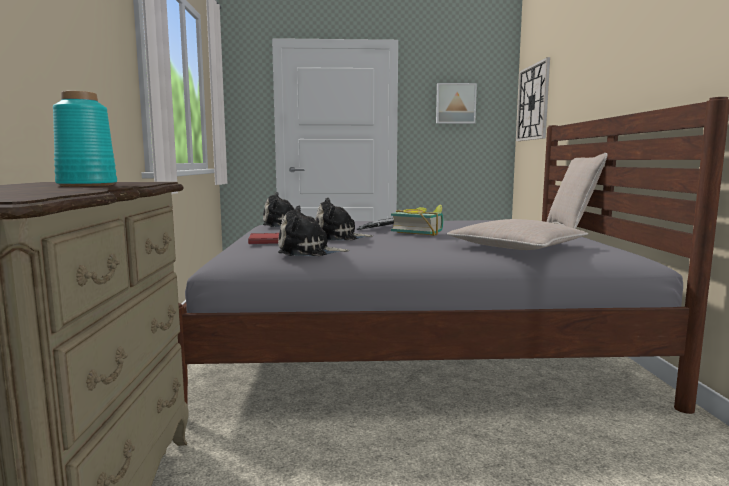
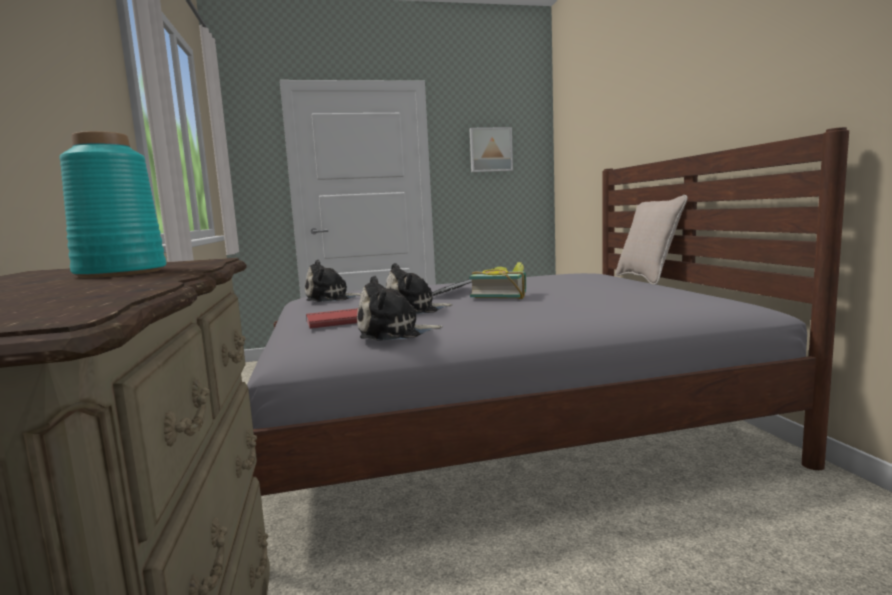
camera: 10 degrees left, 0 degrees up
(516, 246) = (623, 304): beige pillow -> none
(533, 102) = (575, 146): wall clock -> none

